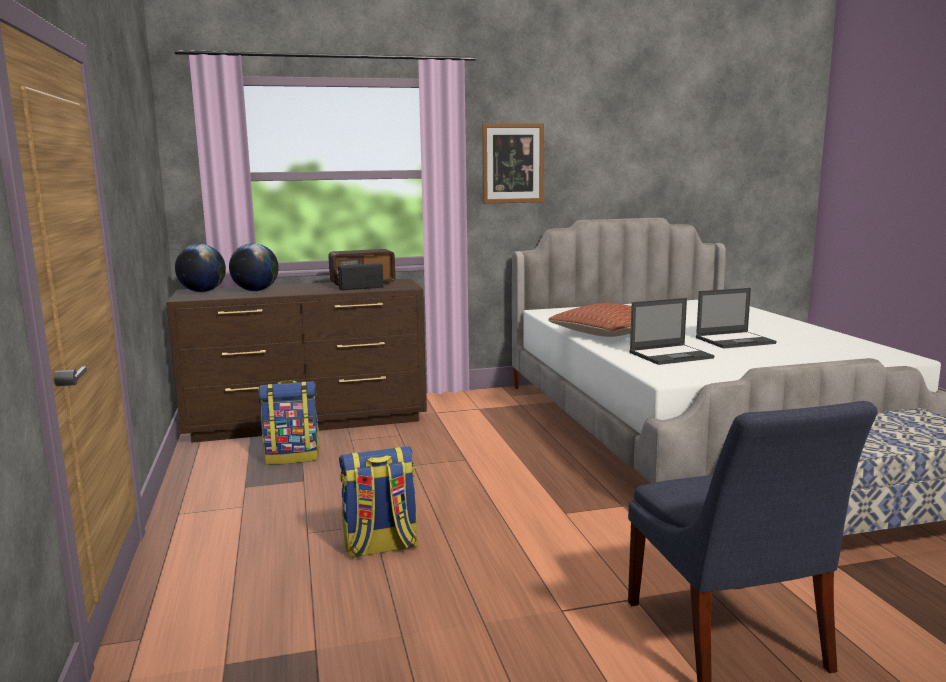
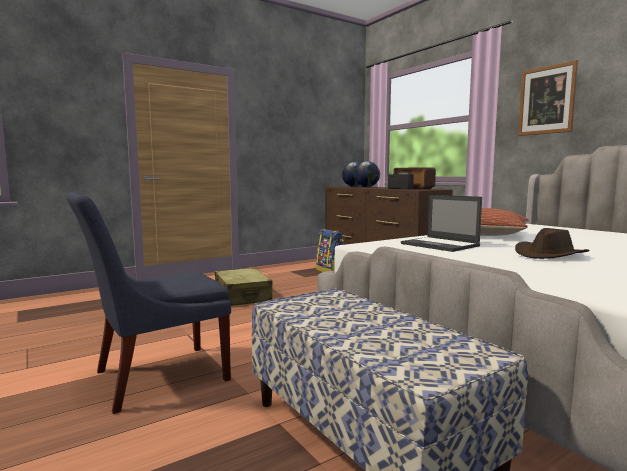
camera: 70 degrees right, 5 degrees down
(380, 547) = (242, 296): backpack -> beige suitcase
(735, 340) = (549, 255): laptop -> brown hat

